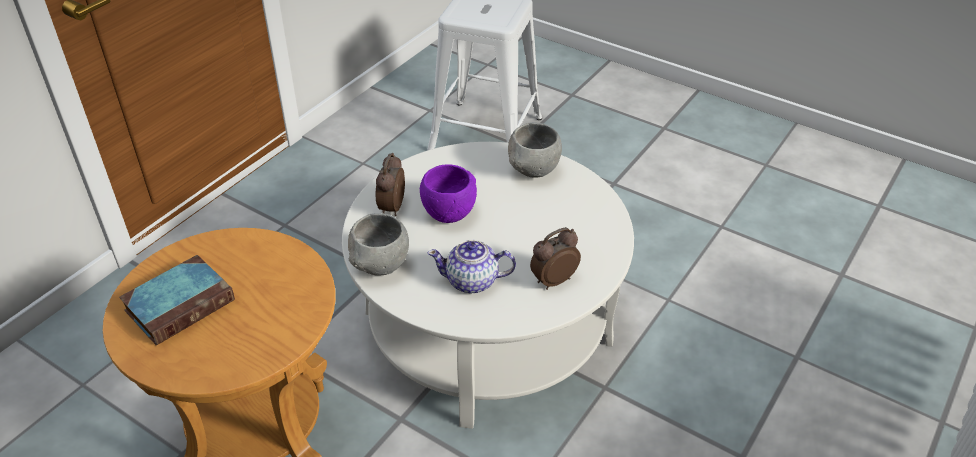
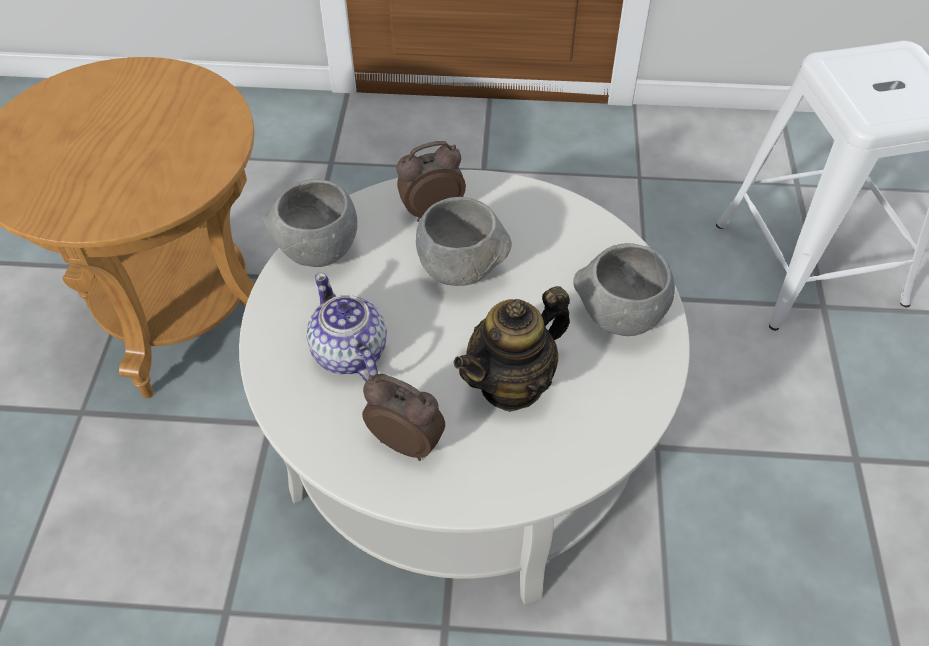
camera: 60 degrees right, 10 degrees up
(181, 303) = (97, 114): book -> none
(450, 214) = (461, 271): purple bowl -> grey bowl
(544, 226) = (512, 384): none -> teapot

